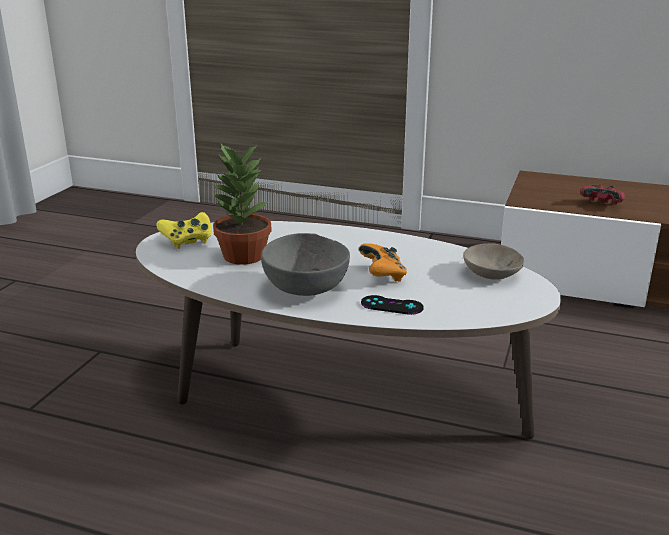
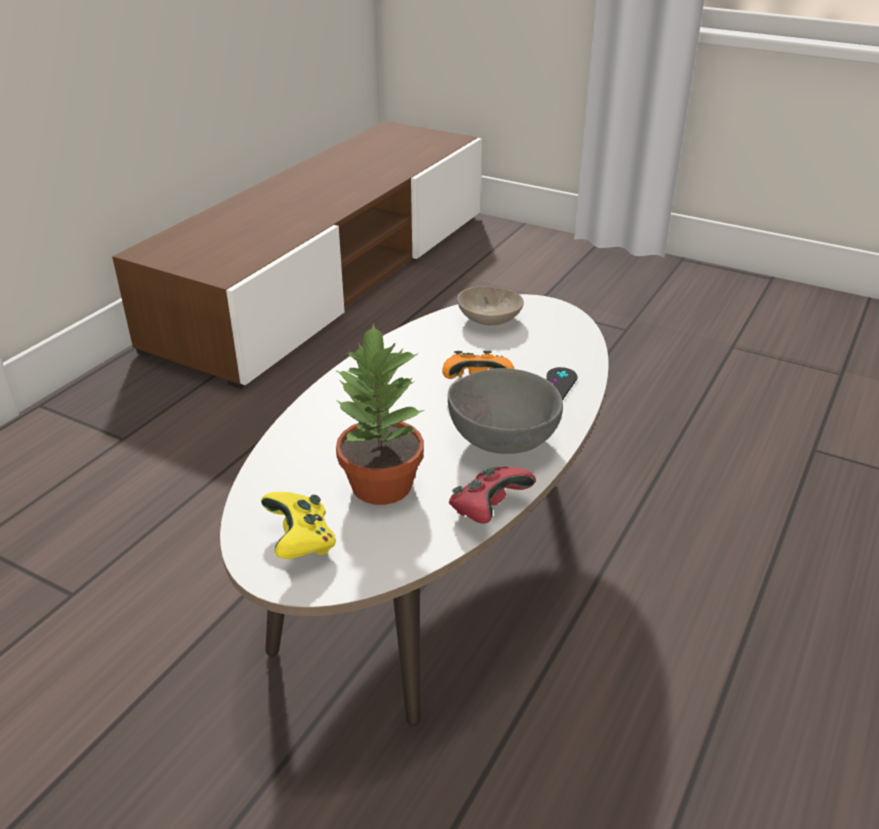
camera: 80 degrees left, 10 degrees up
(602, 205) = (267, 238): red game controller -> red game controller (488, 509)

